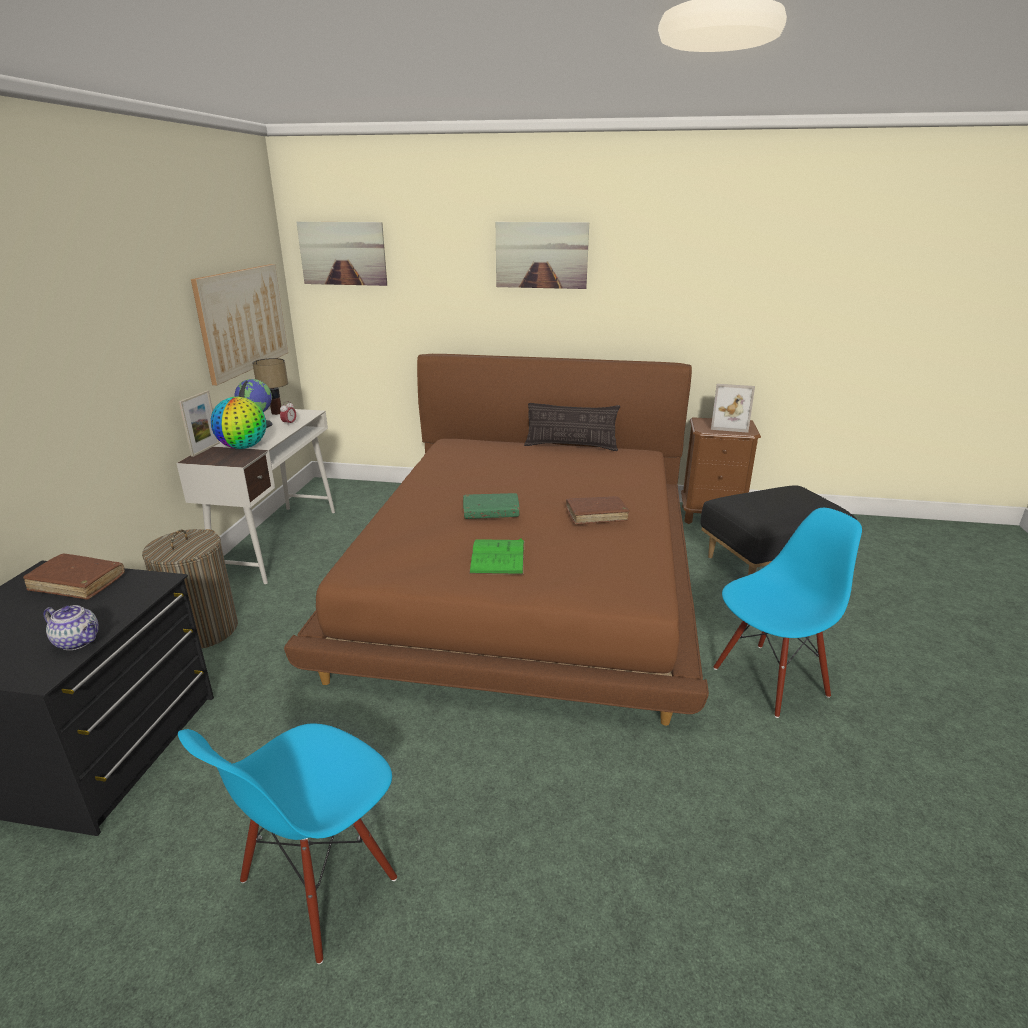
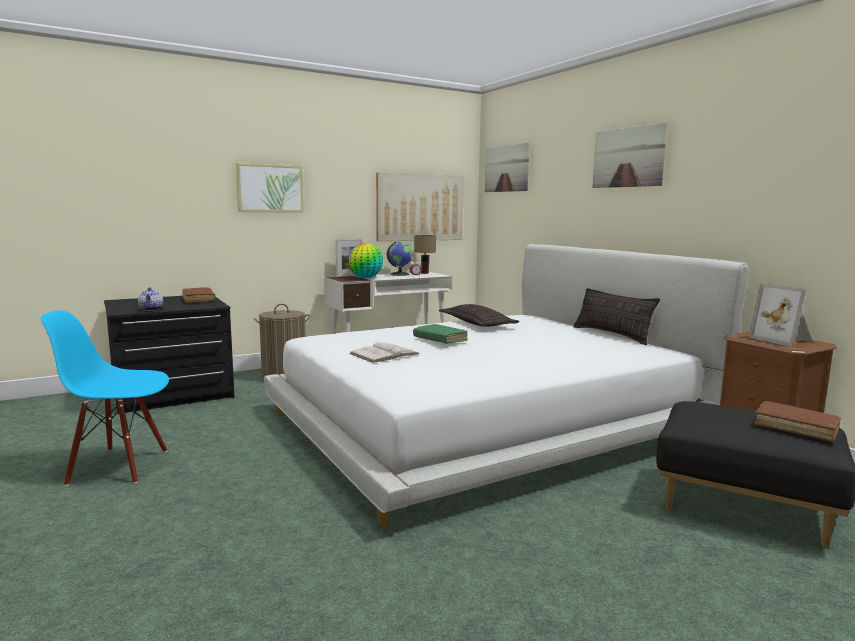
camera: 50 degrees right, 15 degrees down
(70, 342) = (270, 188): none -> picture
(443, 471) = (477, 323): none -> pillow
(497, 557) = (384, 354): green book -> white book
(526, 574) = (487, 421): brown bed -> white bed
(596, 515) = (504, 360): brown book -> brown book (795, 428)
(769, 680) = (523, 557): blue chair -> none

